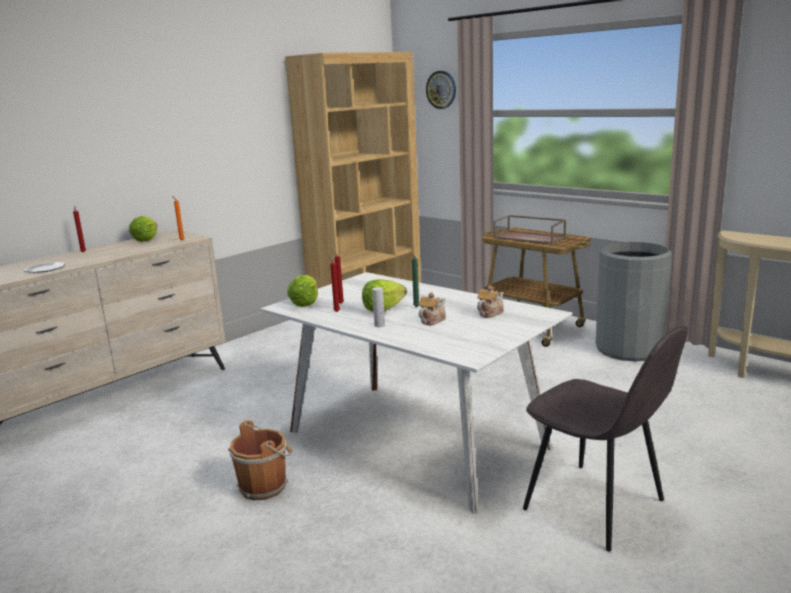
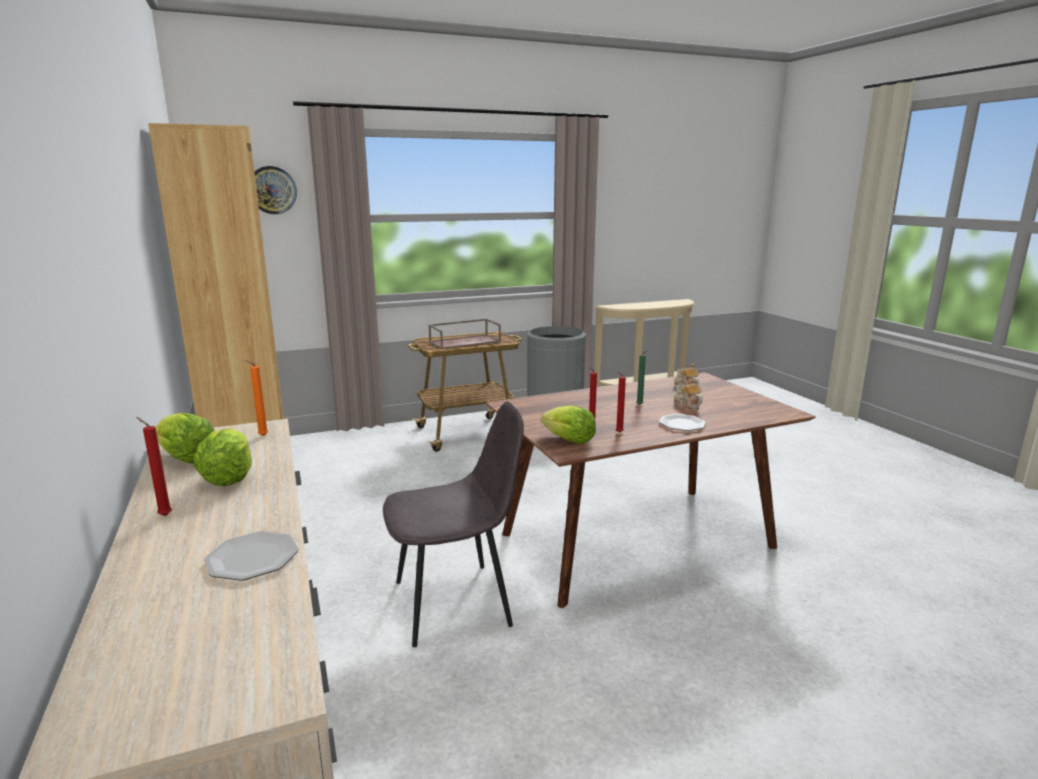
camera: 65 degrees left, 0 degrees up
(265, 486) = (678, 650): brown bucket -> none
(379, 325) = (681, 424): white bottle -> plate
(383, 308) = (630, 415): lettuce -> lettuce (229, 477)
(413, 440) = (637, 541): white dining table -> brown dining table
(597, 506) = (783, 502): grey chair -> grey chair (456, 602)

